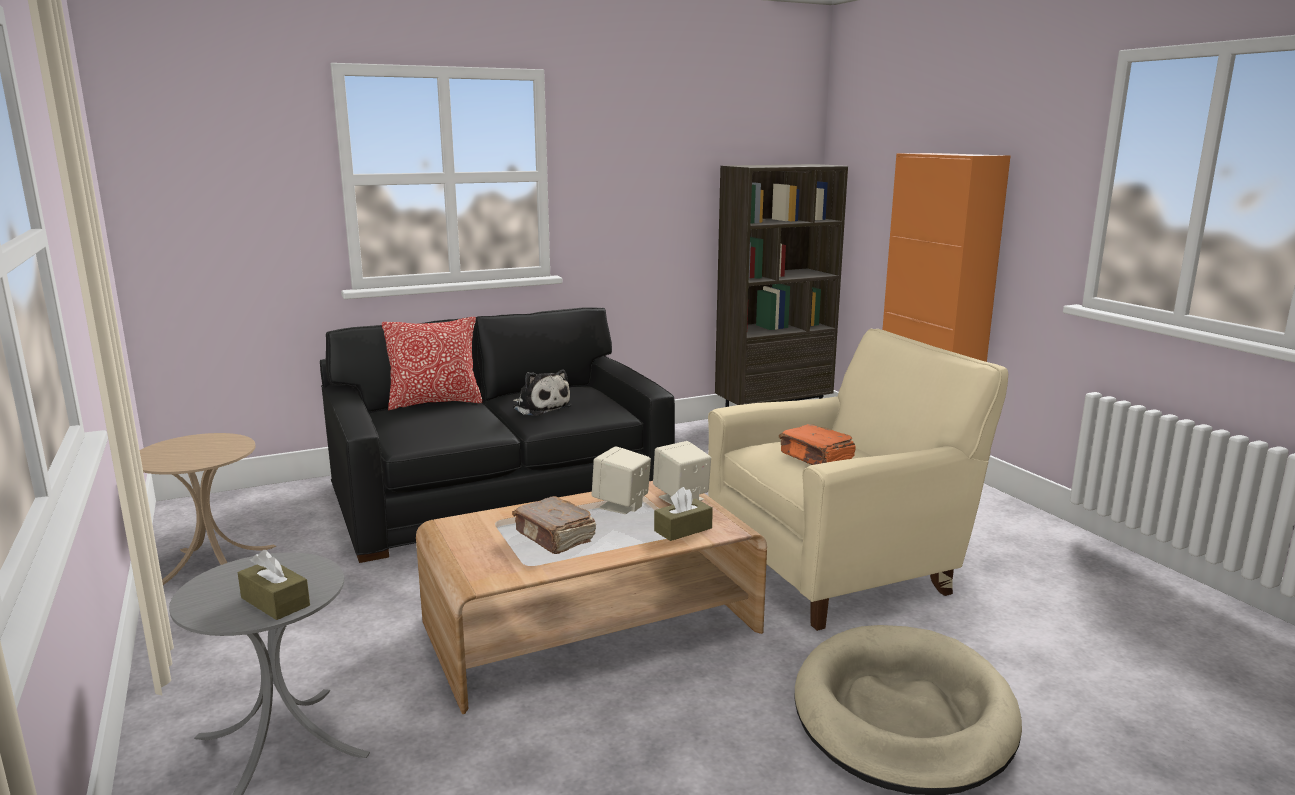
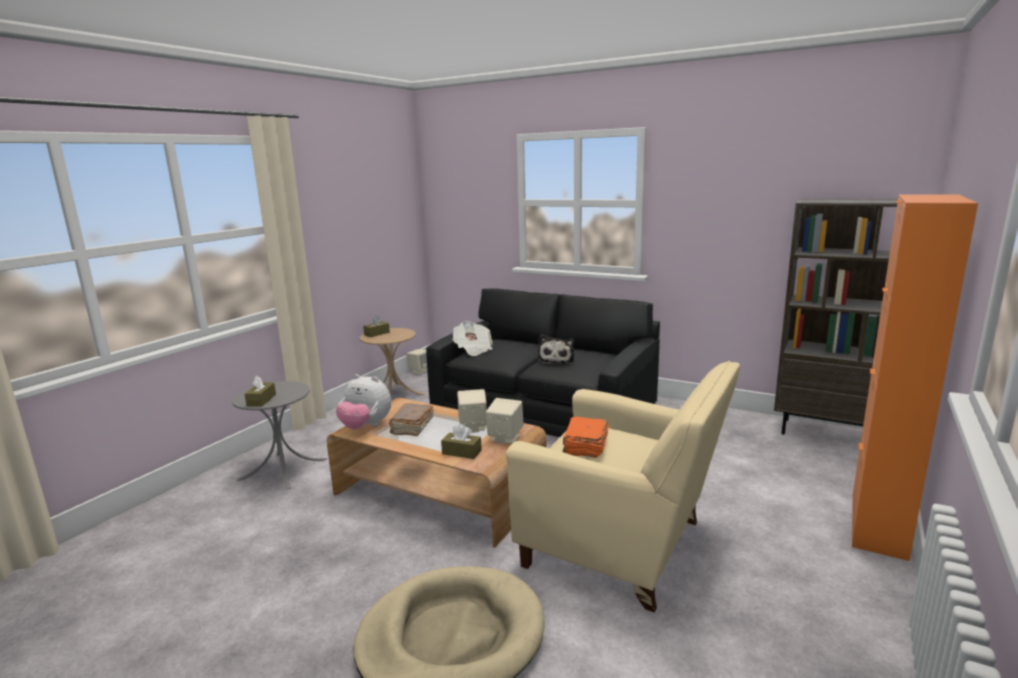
camera: 55 degrees right, 0 degrees up
(163, 455) = (377, 333): none -> brown tissue box
(175, 523) = (419, 371): none -> beige speaker
(396, 428) = (473, 349): none -> newspaper
(435, 403) = (521, 342): pillow -> none
(493, 565) = (366, 426): none -> plush toy

